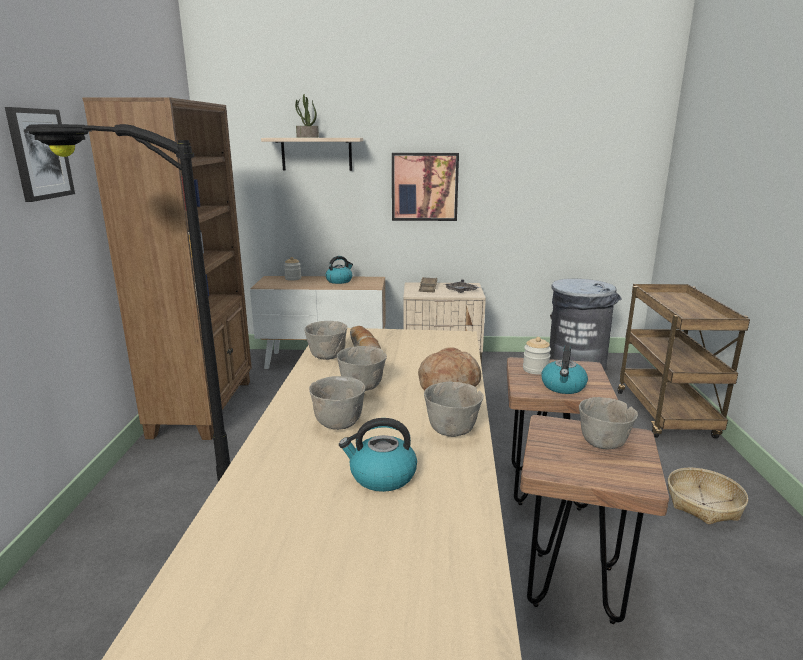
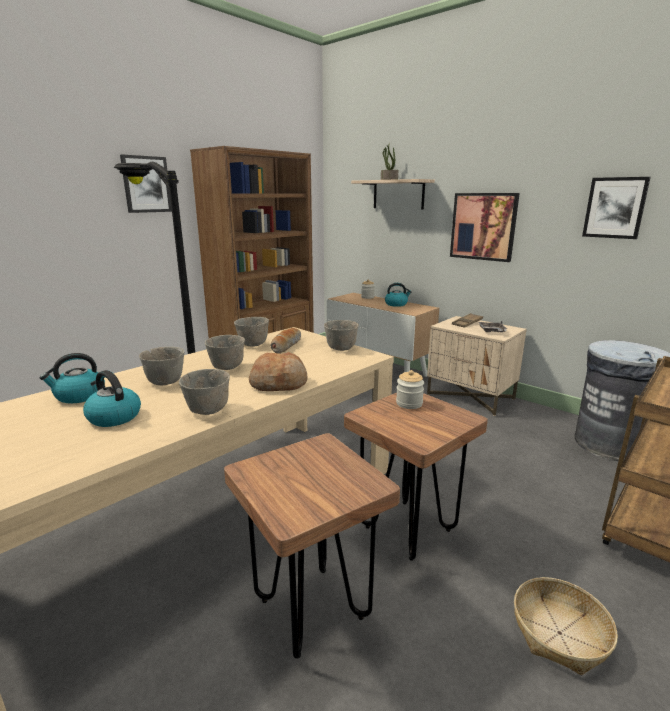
camera: 40 degrees right, 0 degrees up
(543, 165) = (615, 208): none -> picture
(563, 387) = (402, 424): kettle -> kettle (79, 396)
(604, 443) = (332, 476): grey bowl -> grey bowl (341, 349)

